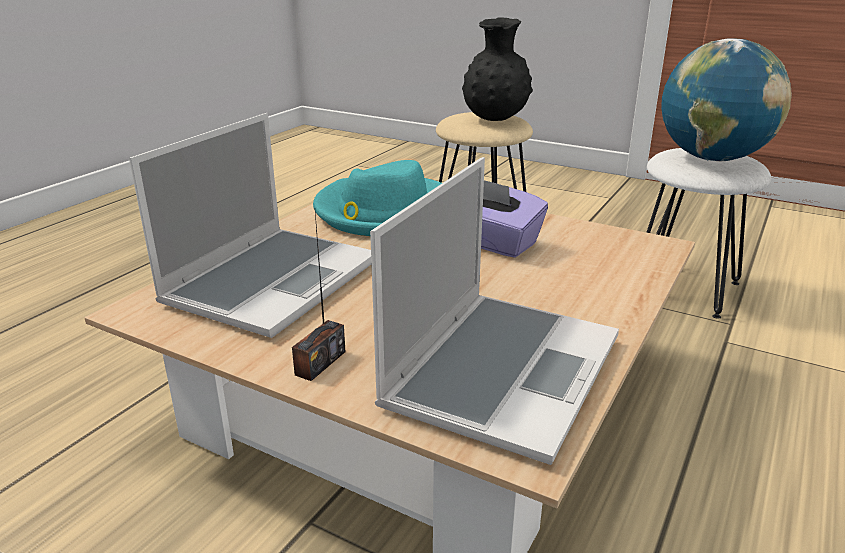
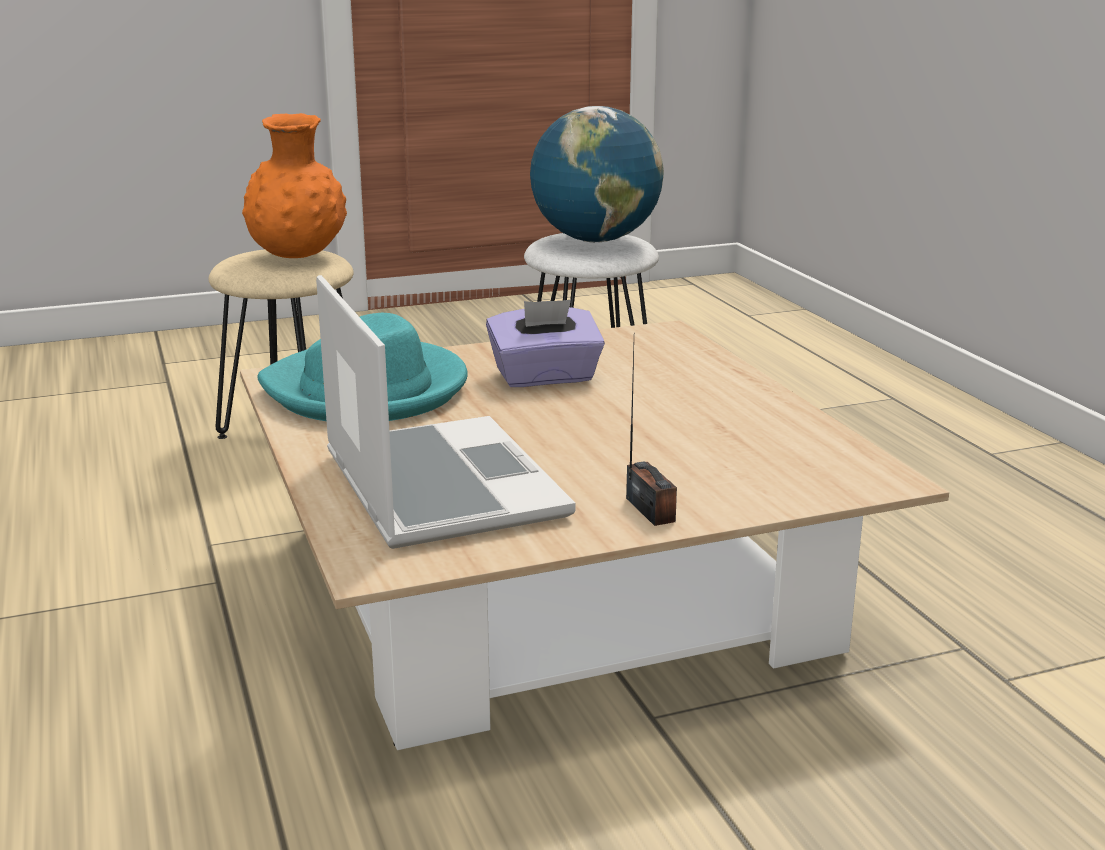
camera: 50 degrees left, 5 degrees down
(495, 120) = (297, 257): black vase -> orange vase
(501, 371) = (770, 451): laptop -> none

